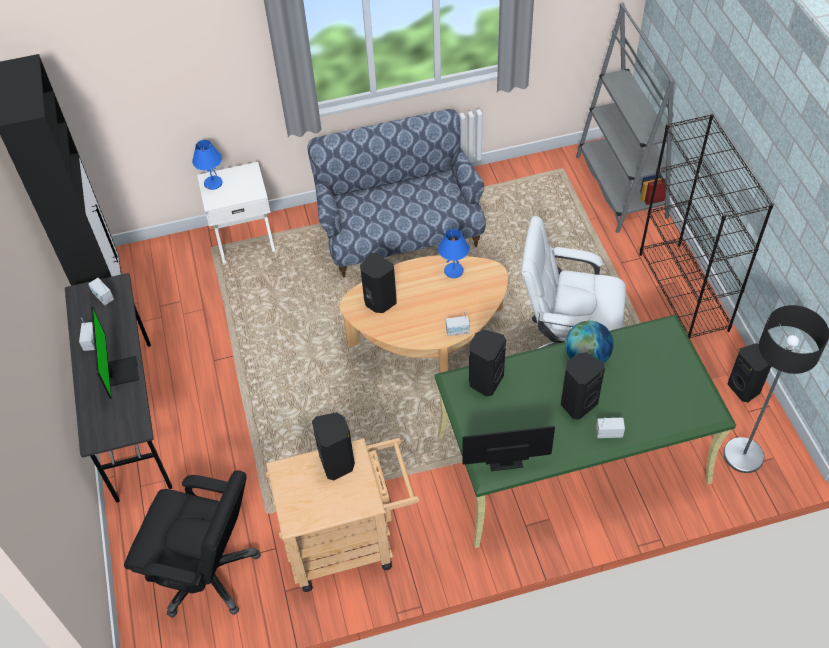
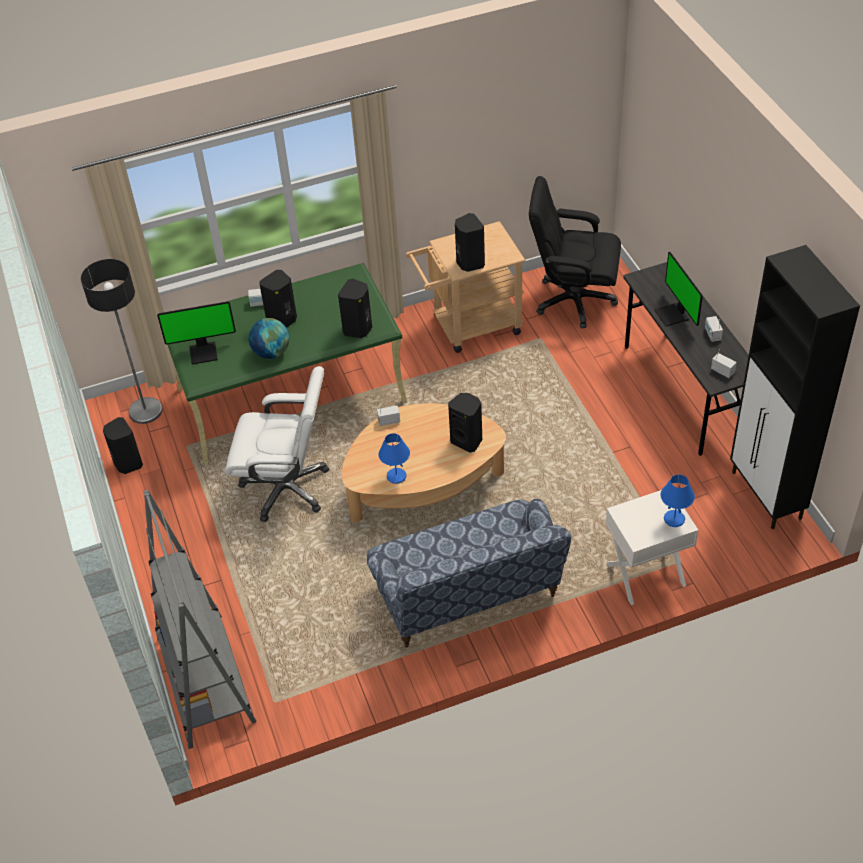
camera: 175 degrees right, 5 degrees down
(504, 458) = (343, 281): monitor -> monitor (204, 352)
(684, 292) = (161, 551): black bookcase -> none

